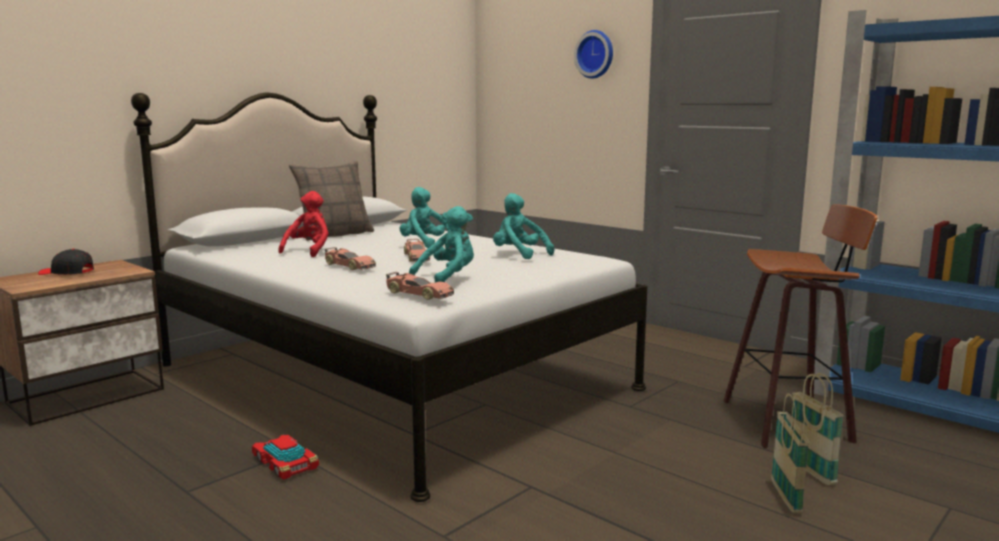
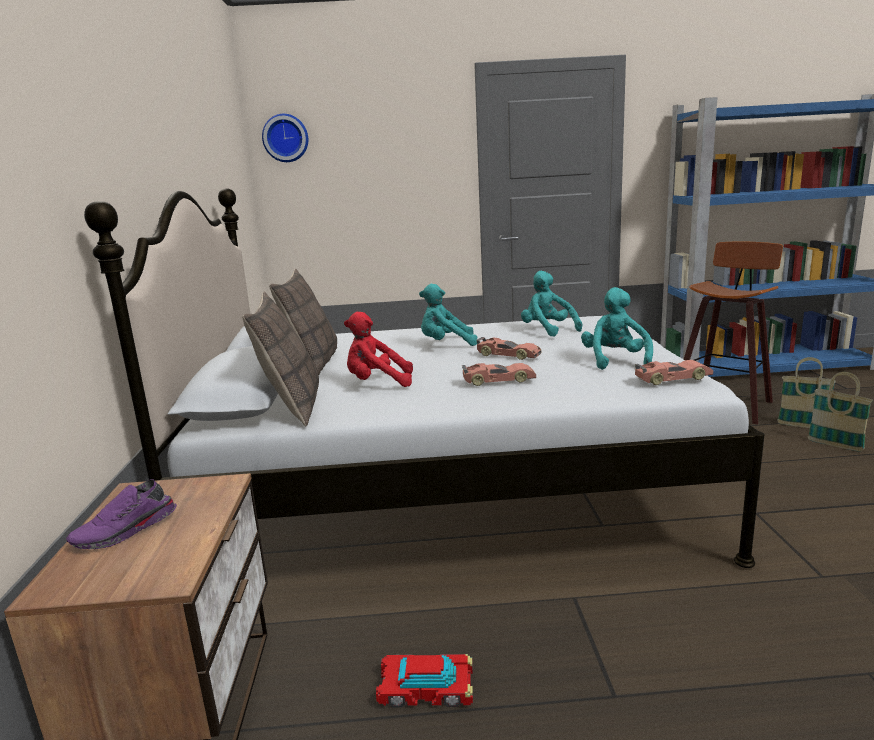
camera: 45 degrees left, 5 degrees up
(67, 273) = (126, 531): black cap -> purple shoe
(240, 249) = (292, 406): none -> pillow
(285, 463) = (599, 609): toy car -> toy car (426, 687)
(309, 251) = (377, 383): red plush toy -> red plush toy turned 60 degrees counterclockwise
(519, 254) = (547, 330): turquoise plush toy -> turquoise plush toy turned 60 degrees clockwise
(596, 54) = (415, 135): wall clock -> wall clock (286, 138)

